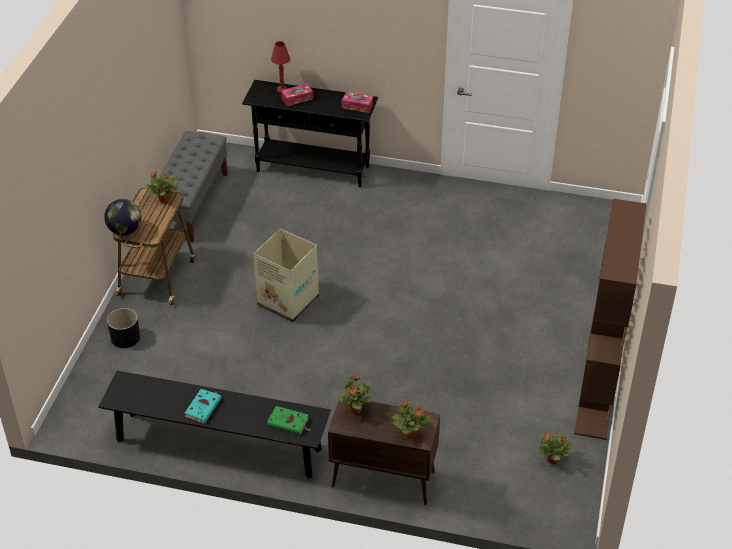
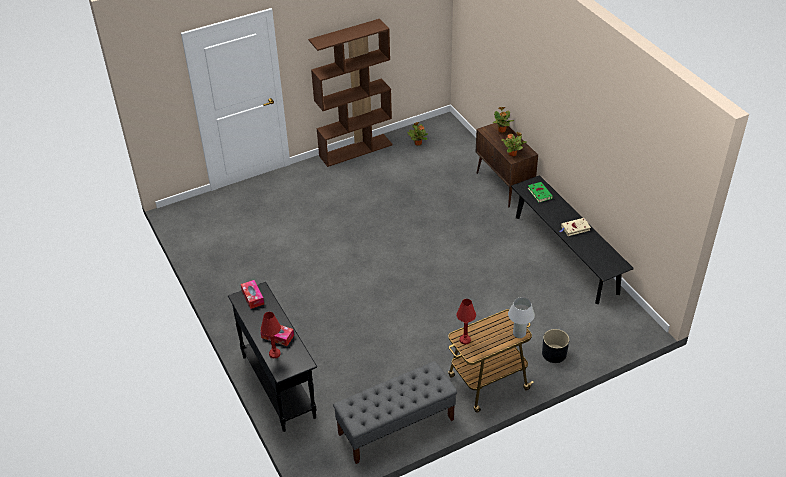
camera: 130 degrees left, 0 degrees up
(125, 231) = (519, 333): globe -> white table lamp
(164, 199) = (465, 340): potted plant -> red table lamp
(203, 407) = (574, 228): turquoise book -> beige book
(287, 301) = (429, 303): cardboard box -> none

